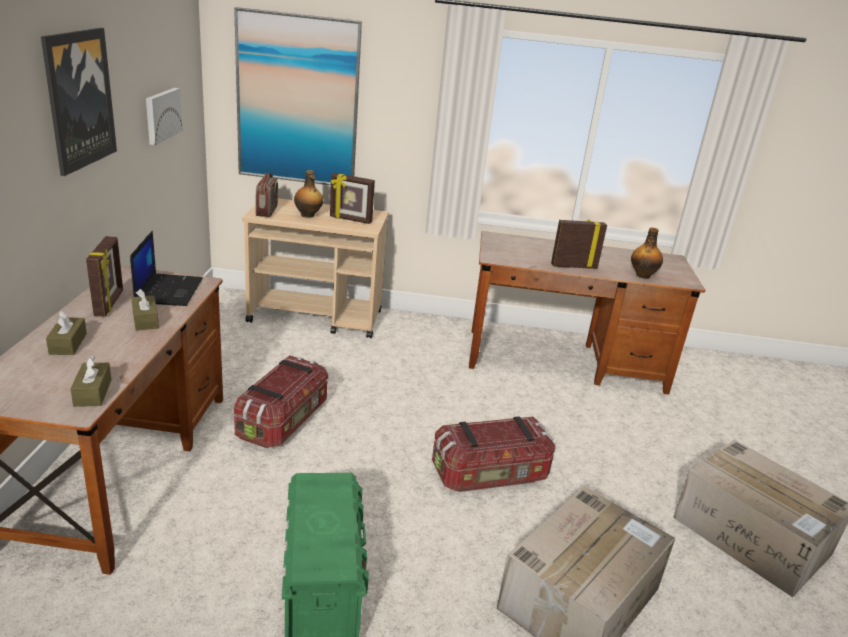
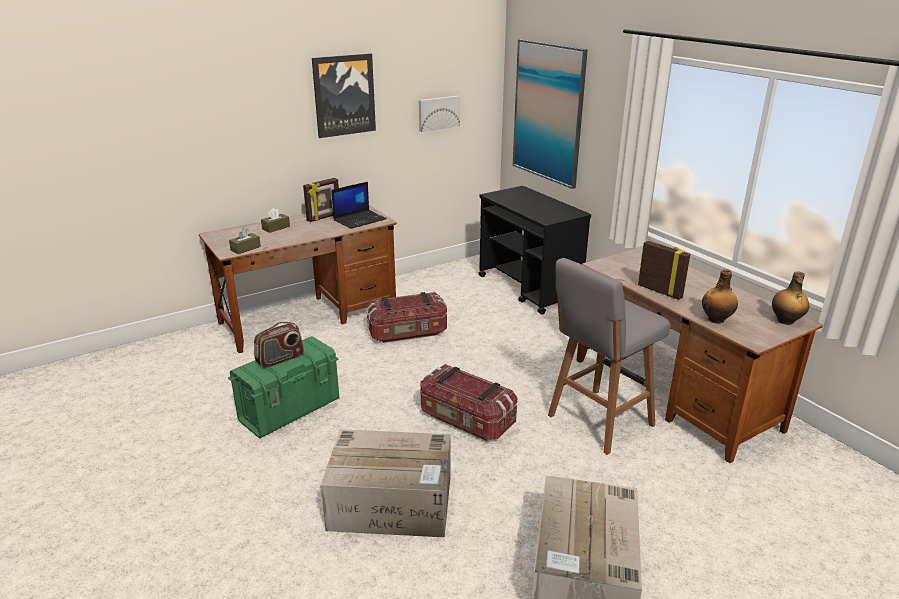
camera: 55 degrees right, 0 degrees up
(145, 320) = (322, 229): brown tissue box -> none
(267, 211) = (503, 194): radio -> radio (280, 359)
(308, 215) = (524, 202): bottle -> bottle (785, 321)
(317, 317) = (529, 289): beige cart -> black cart
(350, 220) = (547, 212): picture frame -> none
(566, 412) = (598, 422): none -> grey stool

